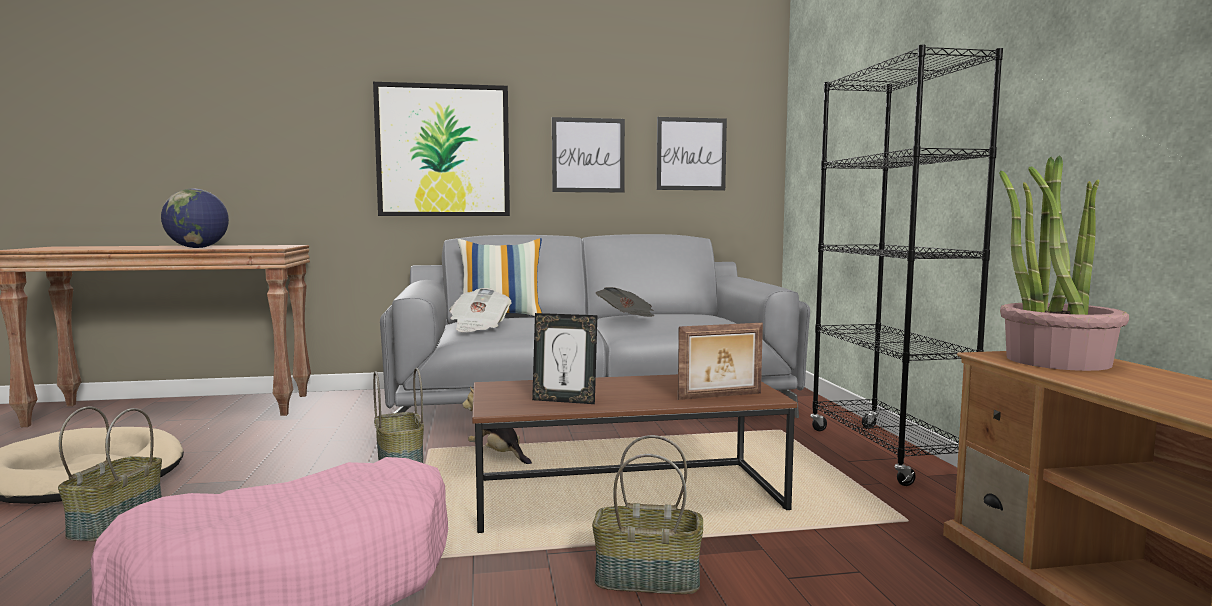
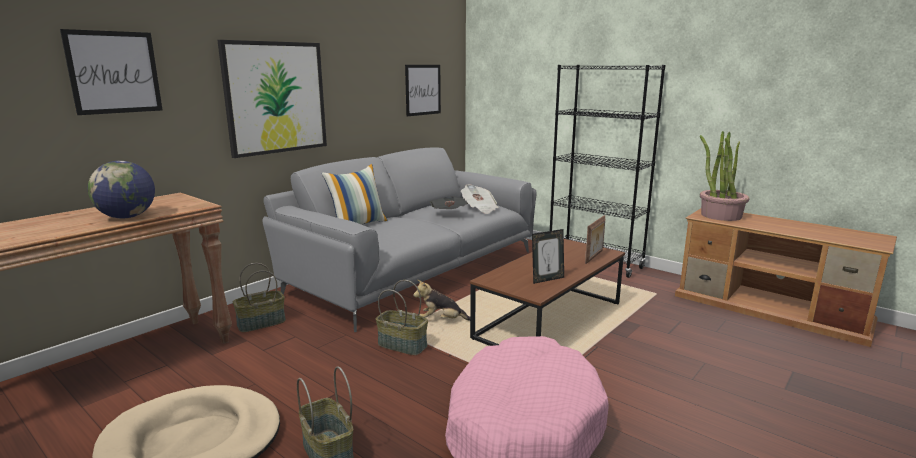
camera: 40 degrees left, 10 degrees up
(478, 327) = (379, 239): newspaper -> newspaper (479, 209)
(588, 155) = (368, 94): picture -> picture (114, 72)
(646, 579) = (633, 355): basket -> basket (261, 323)

